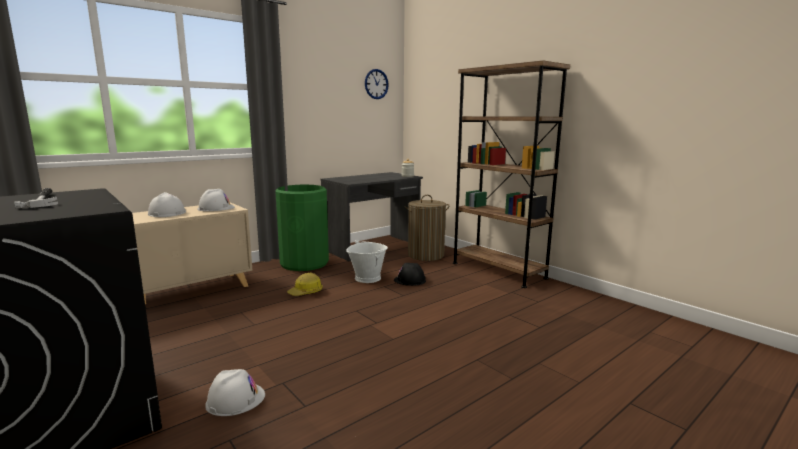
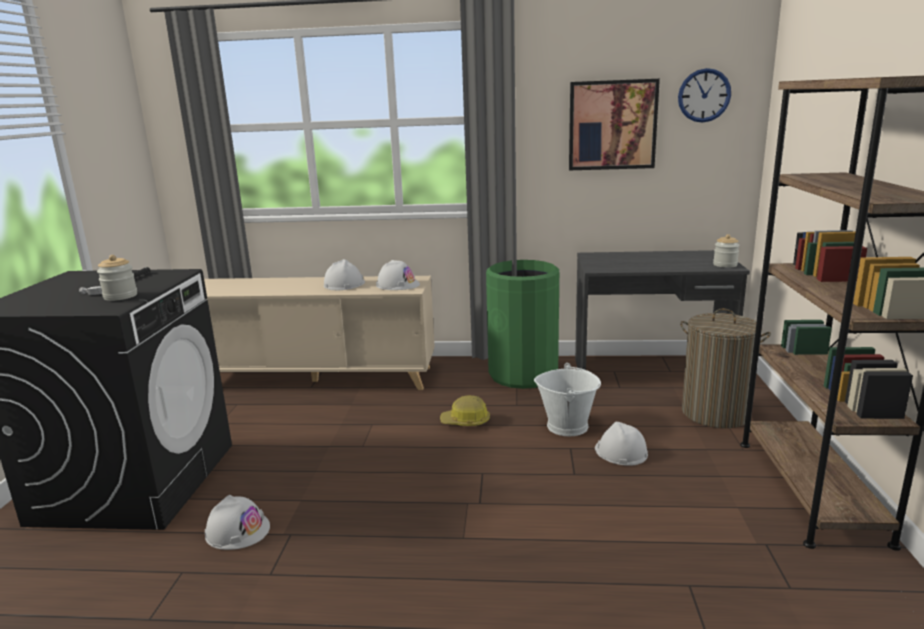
camera: 45 degrees right, 5 degrees up
(81, 204) = (120, 296): none -> jar
(333, 97) = (612, 125): none -> picture
(409, 280) = (620, 451): black hard hat -> white hard hat

